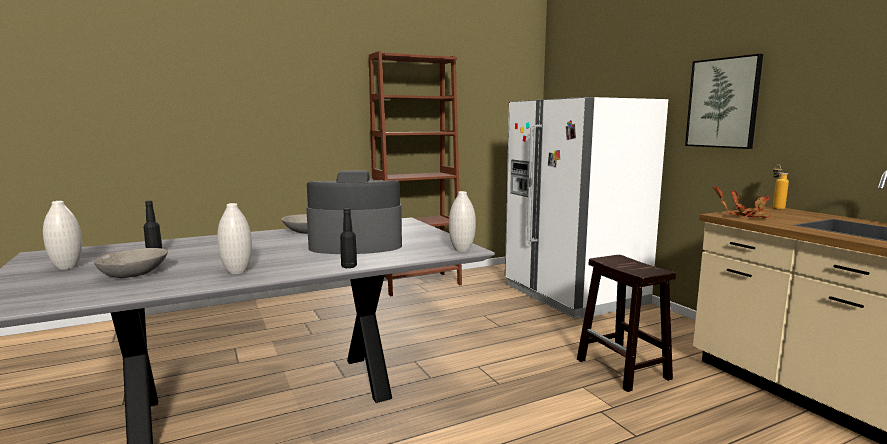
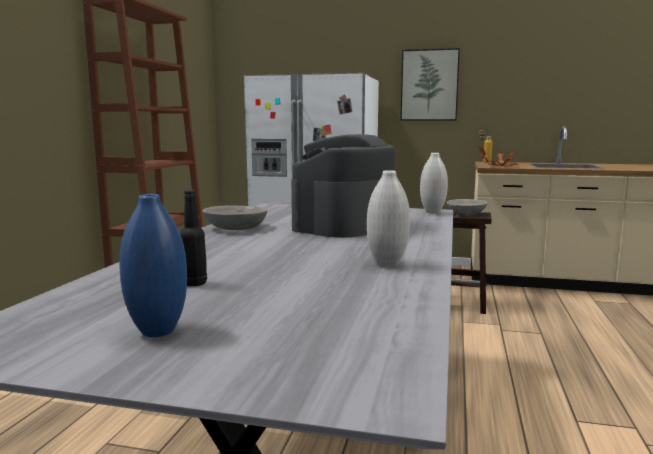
camera: 50 degrees left, 0 degrees up
(67, 267) = (157, 331): white vase -> blue vase
(134, 273) = (300, 299): grey bowl -> grey bowl (466, 213)
(349, 266) = (435, 237): black bottle -> none

